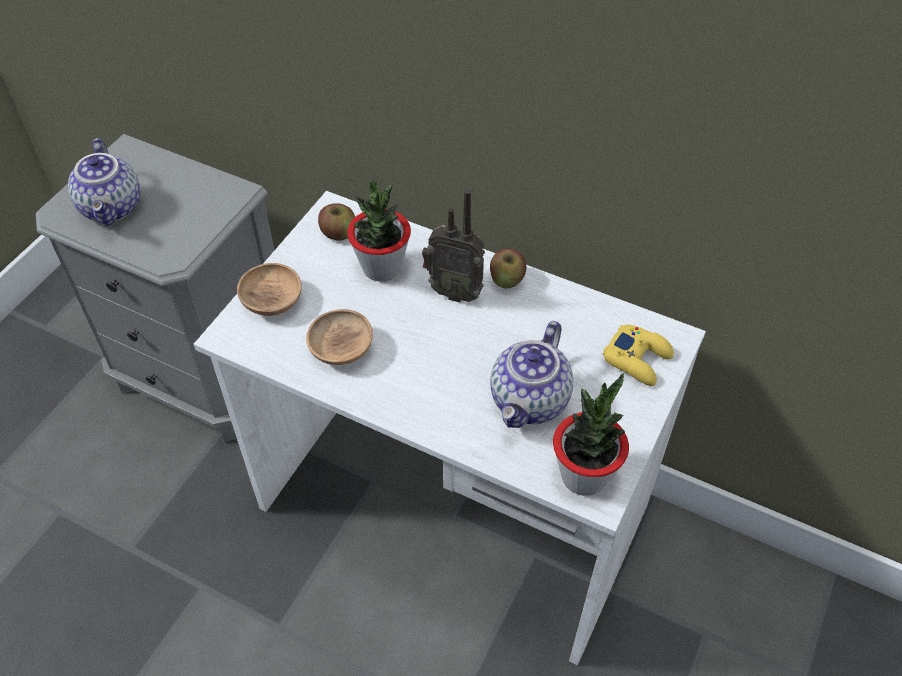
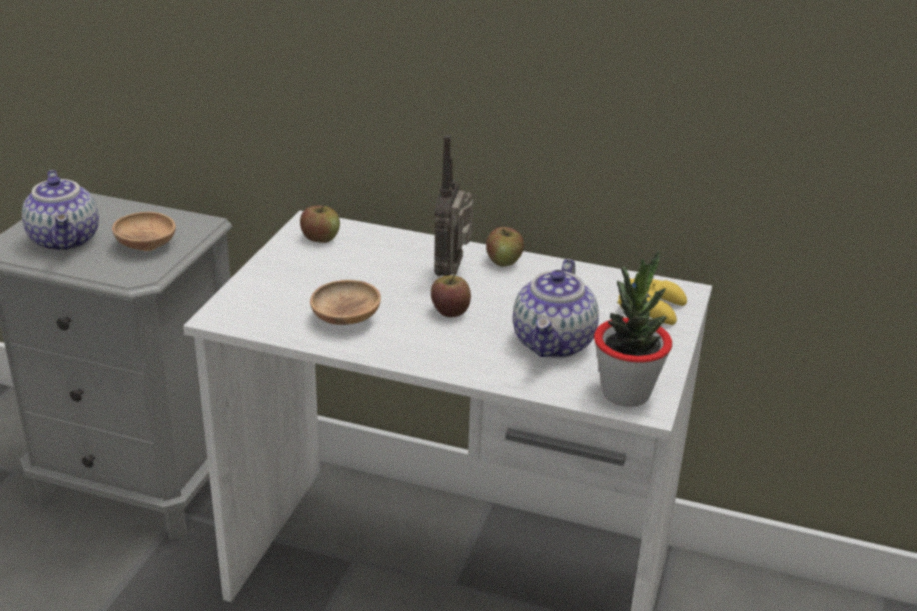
camera: 10 degrees left, 20 degrees down
(272, 301) = (262, 289): brown bowl -> brown bowl (146, 245)
(382, 268) = (372, 260): potted plant -> none
(440, 347) = (450, 311): none -> apple
(454, 291) = (453, 272): radio -> radio turned 90 degrees clockwise

